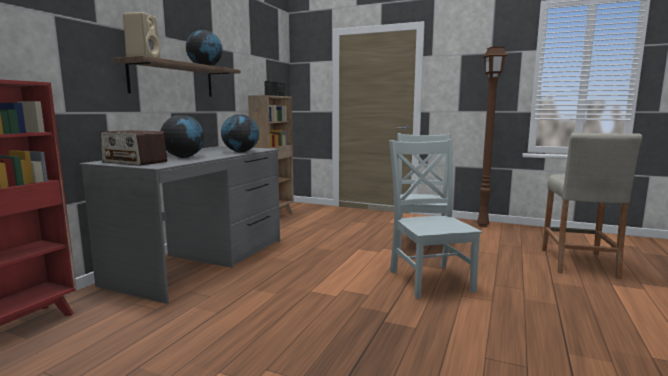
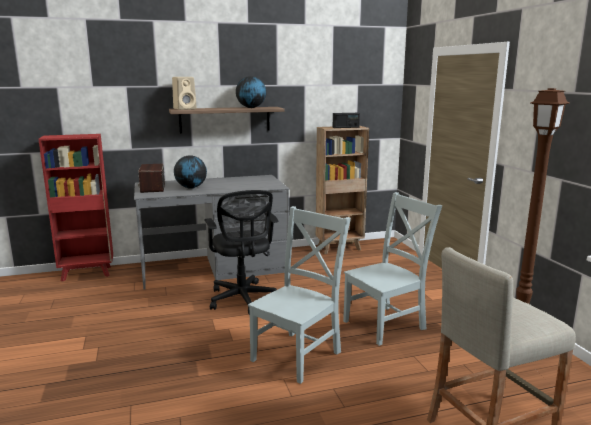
camera: 50 degrees right, 5 degrees up
(241, 152) = (245, 187): globe -> none
(296, 269) = (242, 300): none -> black office chair

